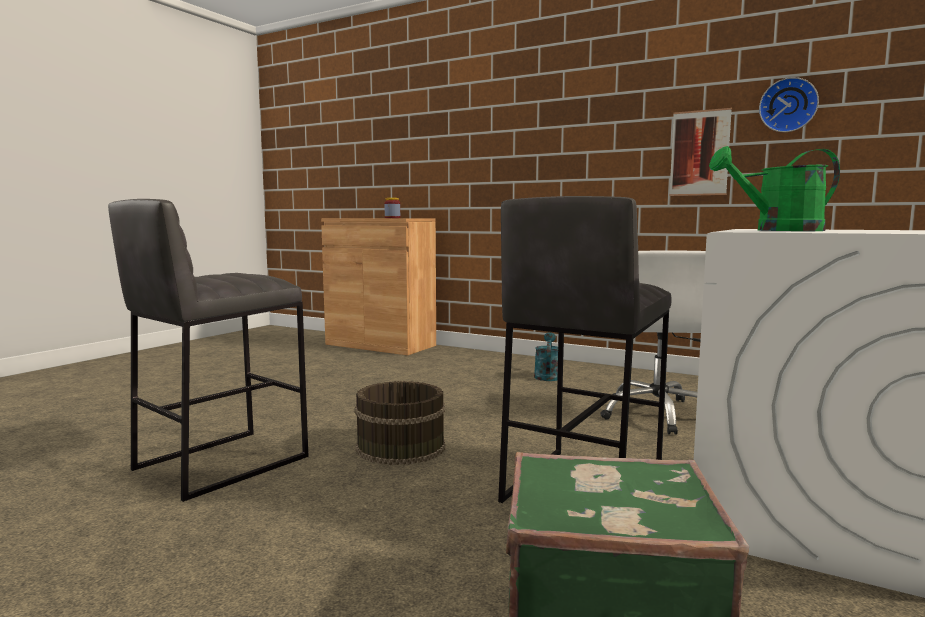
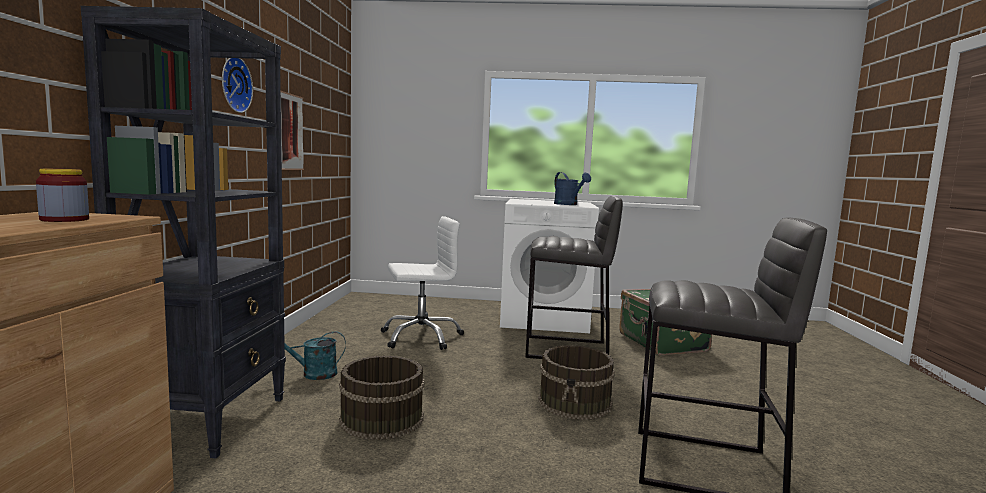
camera: 115 degrees left, 0 degrees up
(442, 385) = (381, 419): none -> brown bucket
(480, 358) = (209, 421): none -> black bookcase
(778, 230) = (568, 204): green watering can -> blue watering can
(788, 105) = (318, 104): wall clock -> wall clock (233, 84)

